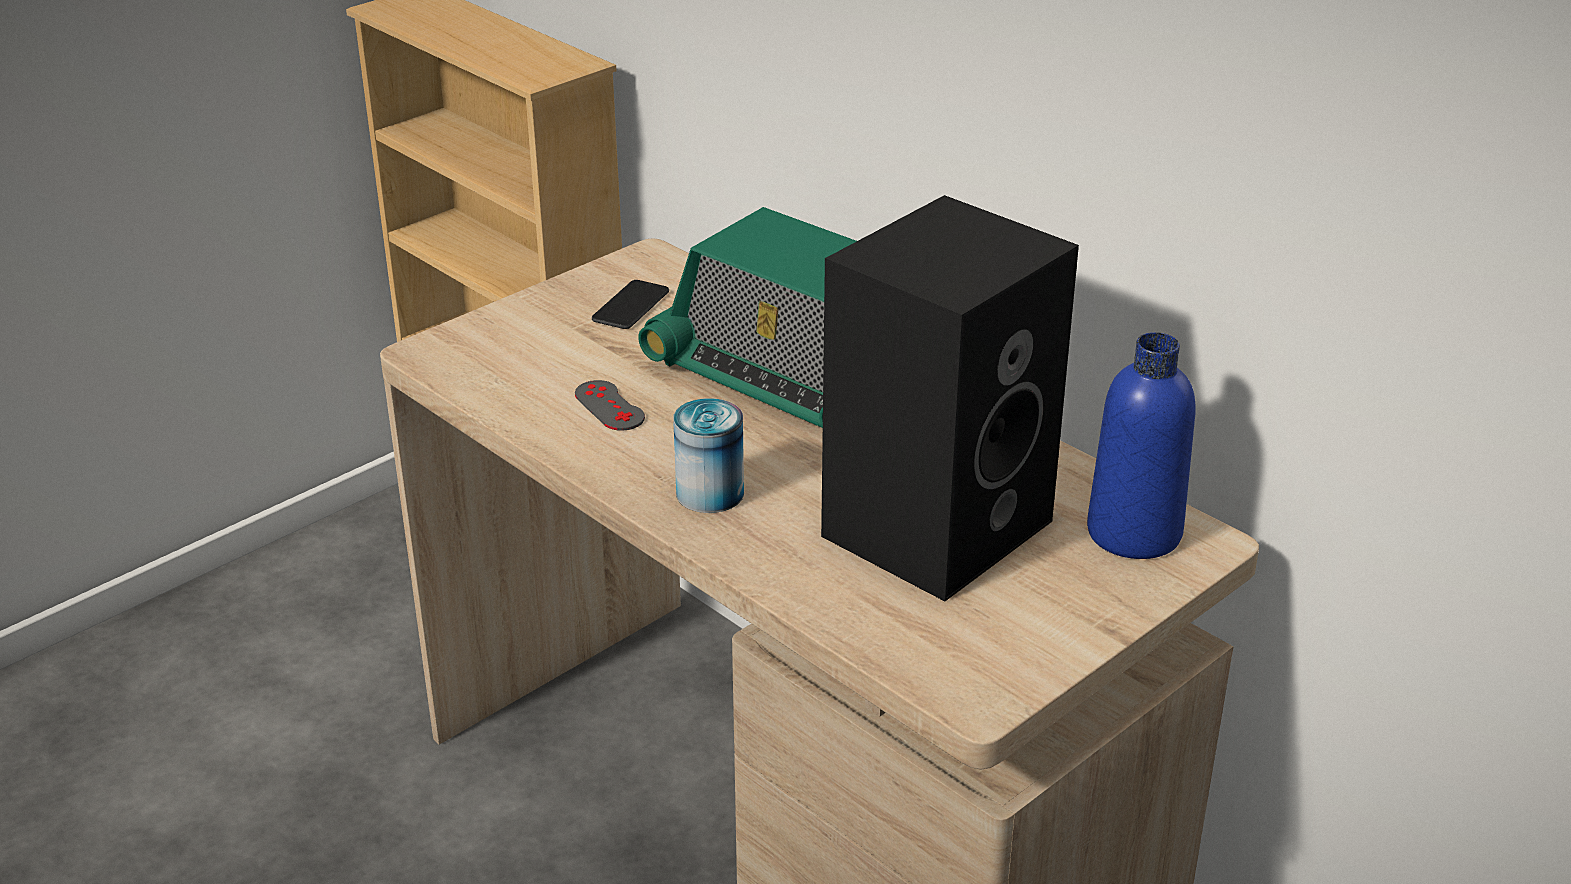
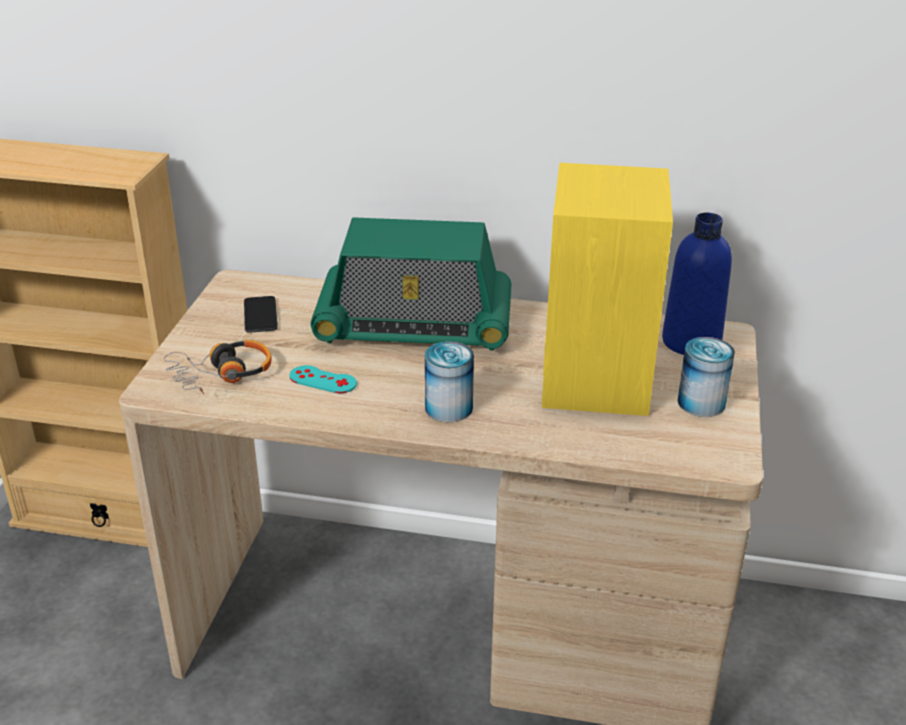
camera: 35 degrees left, 0 degrees up
(510, 360) = (221, 375): none -> headphones
(609, 406) = (323, 380): grey game controller -> turquoise game controller
(937, 524) = (592, 376): black speaker -> yellow speaker
(1039, 614) = (701, 403): none -> can

